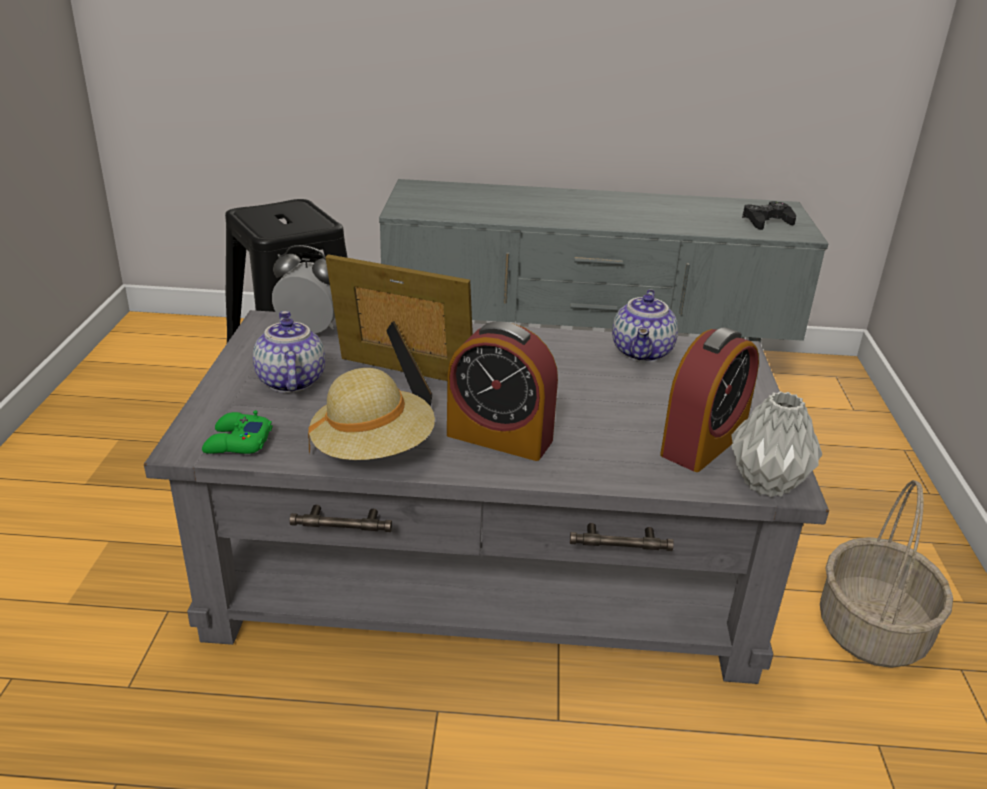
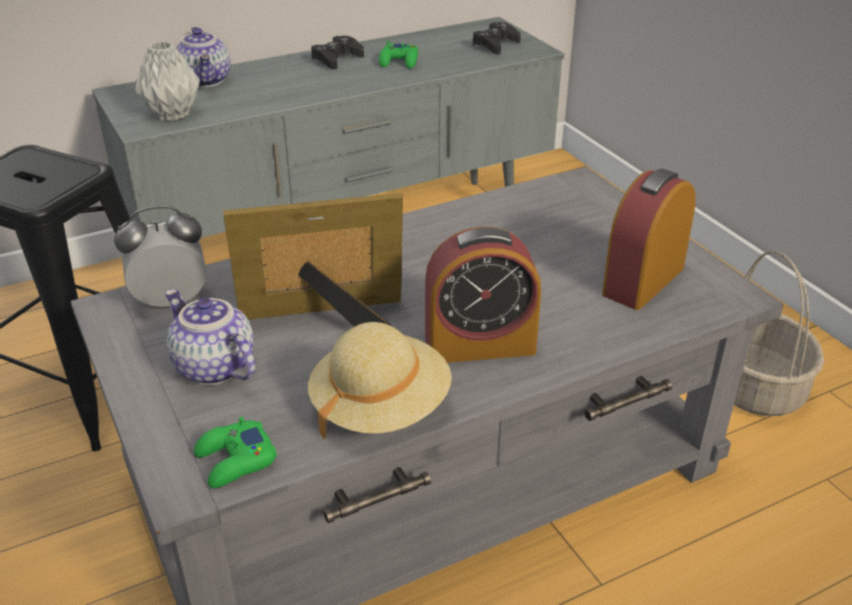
camera: 30 degrees left, 5 degrees up
(608, 201) = (337, 59): none -> black game controller
(643, 353) = (510, 211): teapot -> teapot (206, 81)
(660, 214) = (399, 61): none -> green game controller
(703, 443) = (643, 281): alarm clock -> alarm clock turned 150 degrees counterclockwise
(768, 485) = (725, 300): grey vase -> grey vase (173, 114)

